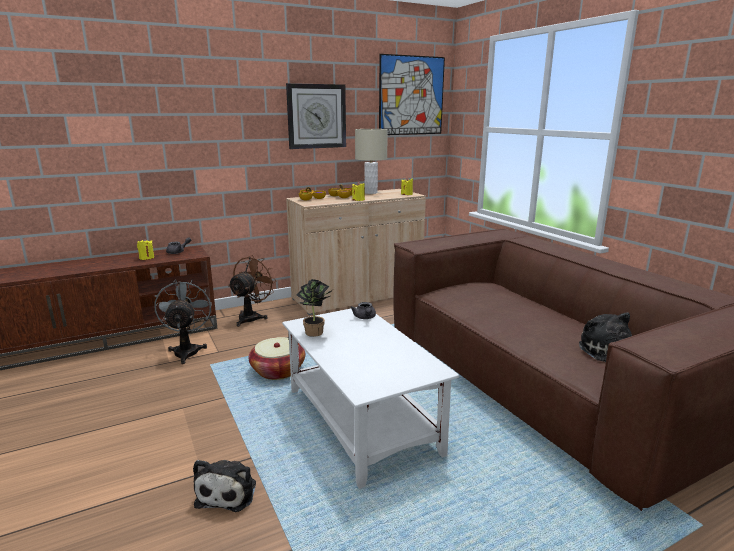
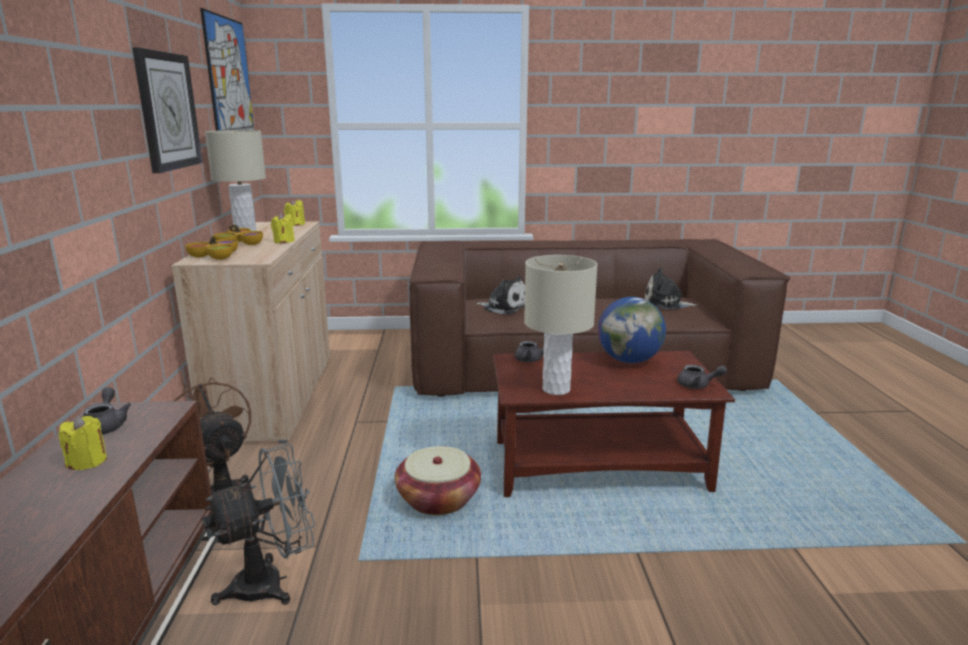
camera: 65 degrees left, 0 degrees up
(187, 350) = (272, 582): grey fan -> grey fan turned 135 degrees clockwise
(228, 491) = (699, 579): plush toy -> plush toy (504, 307)
(316, 333) = (556, 389): potted plant -> beige table lamp
(362, 421) = (600, 465): white coffee table -> brown coffee table
(369, 385) = (697, 385): none -> grey teapot
(400, 350) = (629, 360): none -> globe

